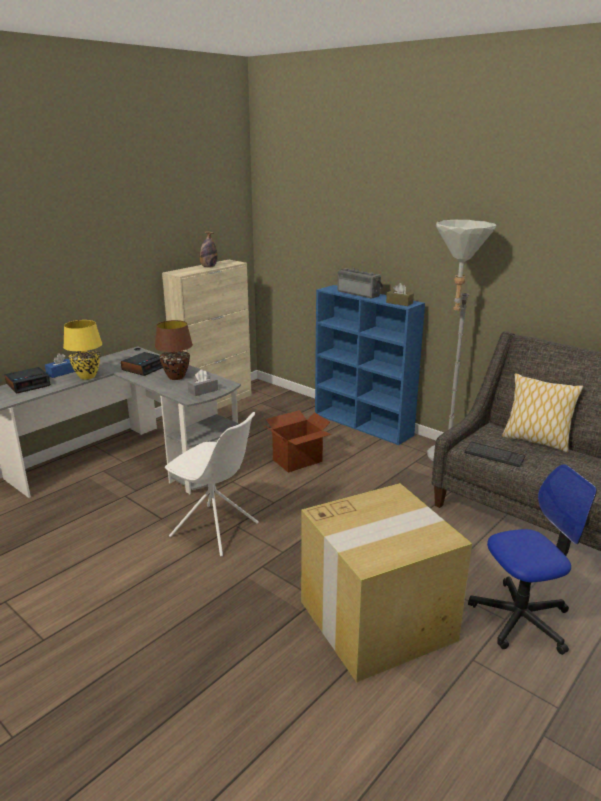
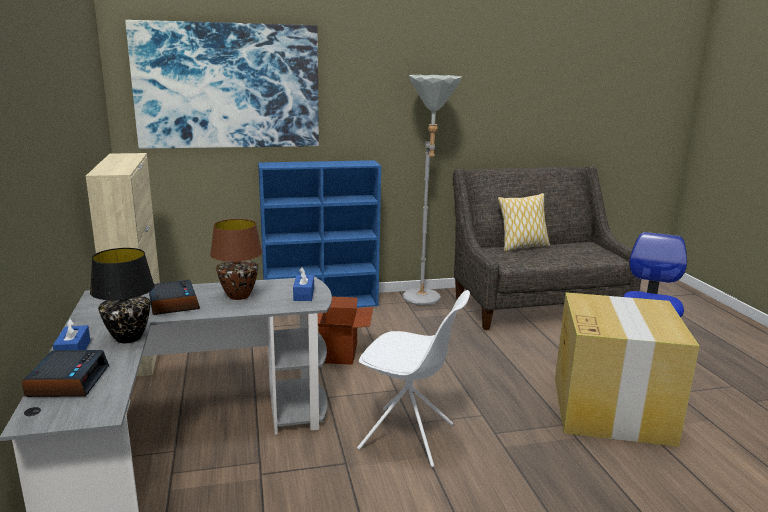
camera: 55 degrees left, 5 degrees down
(88, 376) = (129, 338): yellow table lamp -> black table lamp
(203, 391) = (304, 294): grey tissue box -> blue tissue box
(208, 267) = (122, 162): bottle -> none
(216, 530) = (408, 437): white chair -> white chair turned 45 degrees clockwise
(320, 215) = (228, 86): none -> picture
(359, 293) = (307, 163): radio -> none
(399, 303) = (361, 163): brown tissue box -> none
(494, 455) = (529, 263): keyboard -> none

